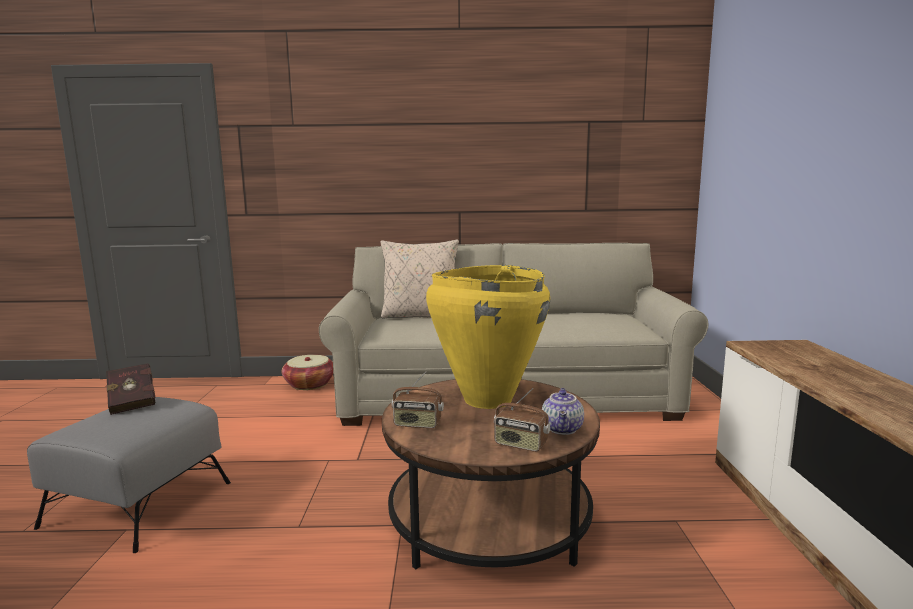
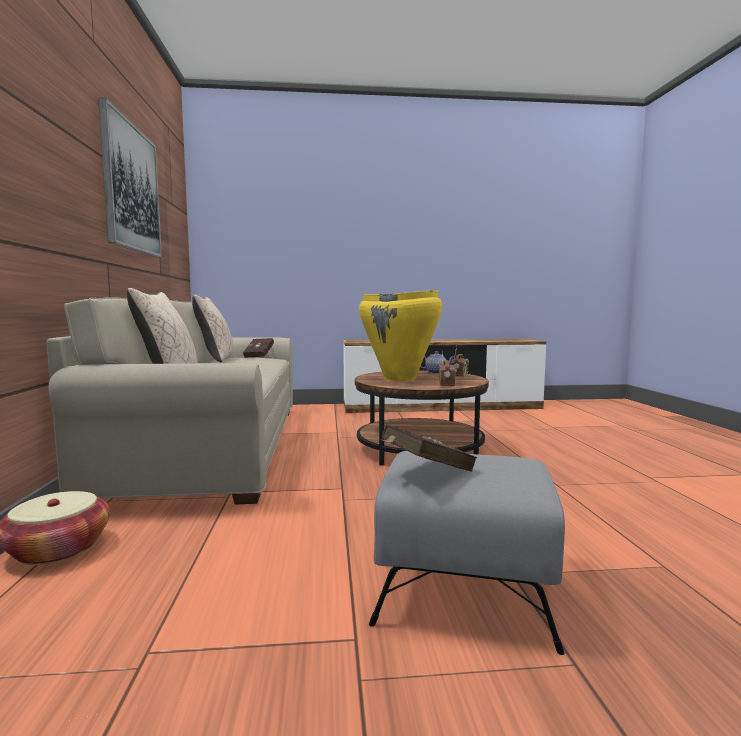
camera: 95 degrees left, 5 degrees down
(513, 136) = (131, 188): none -> picture
(587, 313) = (215, 359): none -> beige pillow
(635, 324) = (260, 356): none -> red book

